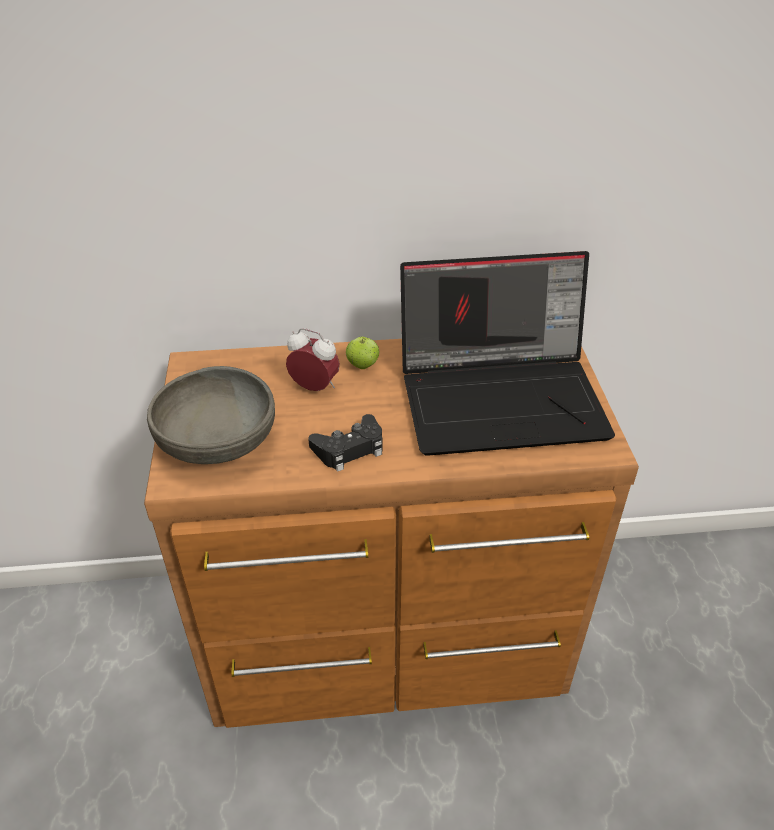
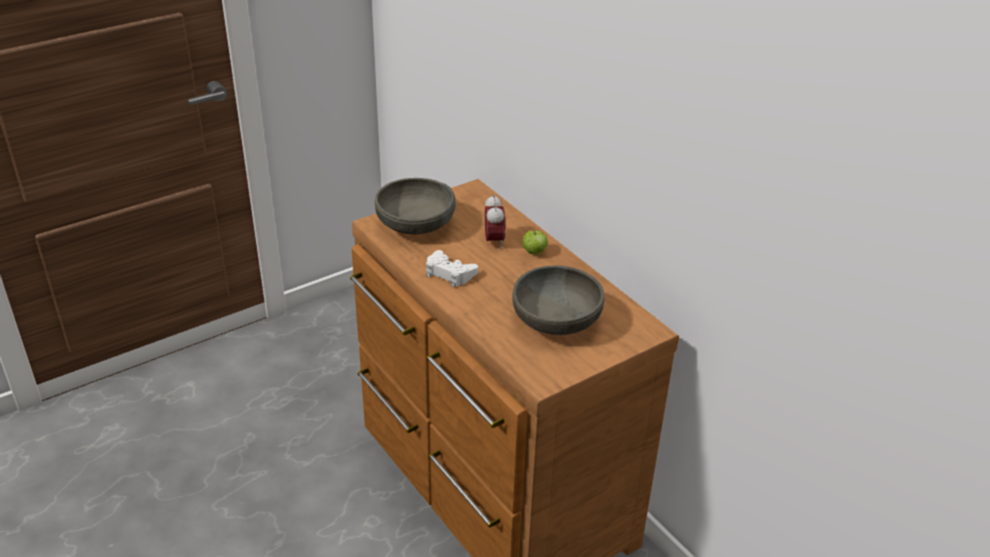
camera: 60 degrees right, 5 degrees down
(349, 449) = (449, 273): black game controller -> white game controller
(503, 397) = (556, 321): laptop -> grey bowl

